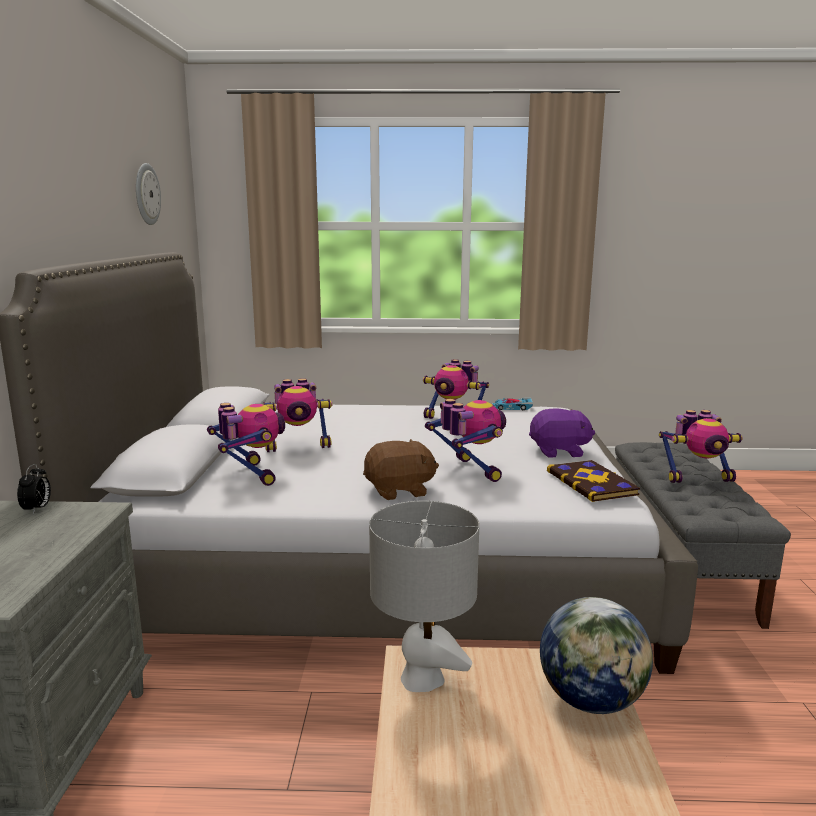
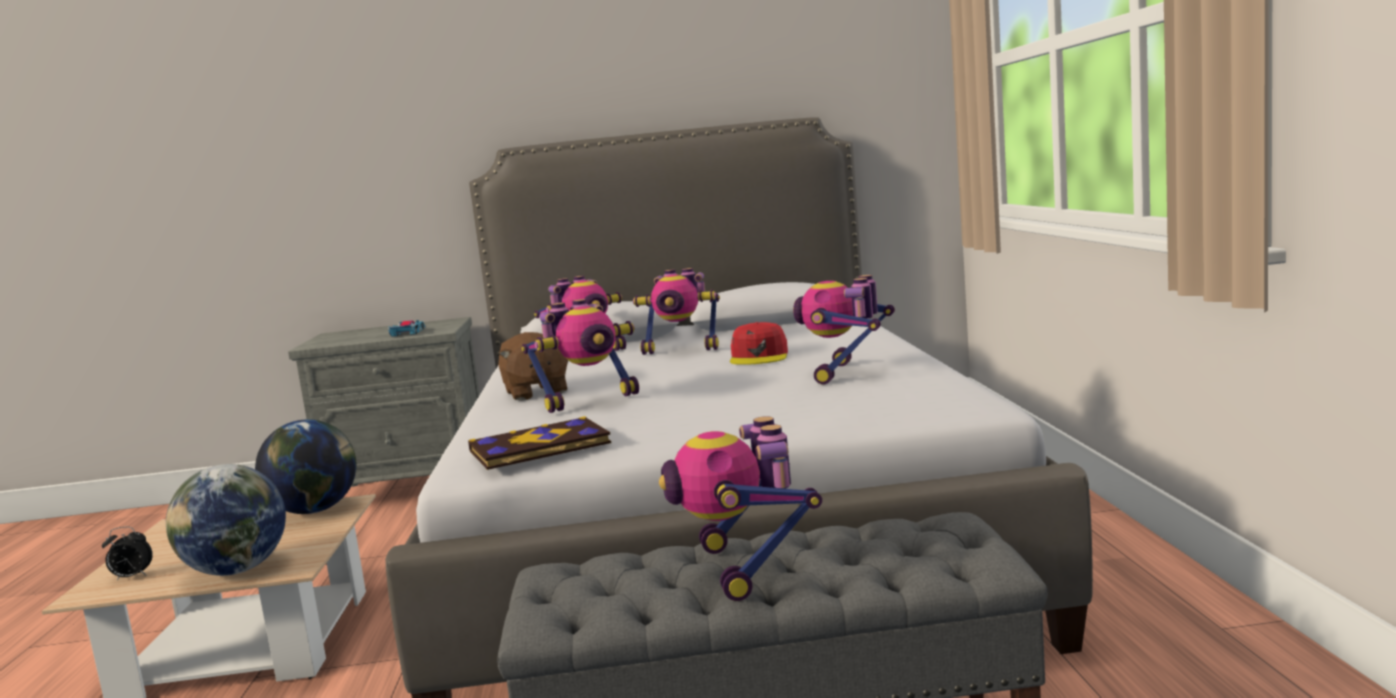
camera: 85 degrees right, 5 degrees down
(37, 509) = (447, 323): alarm clock -> alarm clock (131, 577)
(146, 194) = (781, 54): wall clock -> none
(298, 446) = (682, 349): toy robot -> toy robot turned 60 degrees counterclockwise
(373, 430) = (759, 357): none -> red cap
(422, 679) = (315, 510): grey table lamp -> globe
(511, 407) = (958, 387): toy car -> toy car (408, 333)
(559, 452) = (697, 429): purple plush toy -> none

